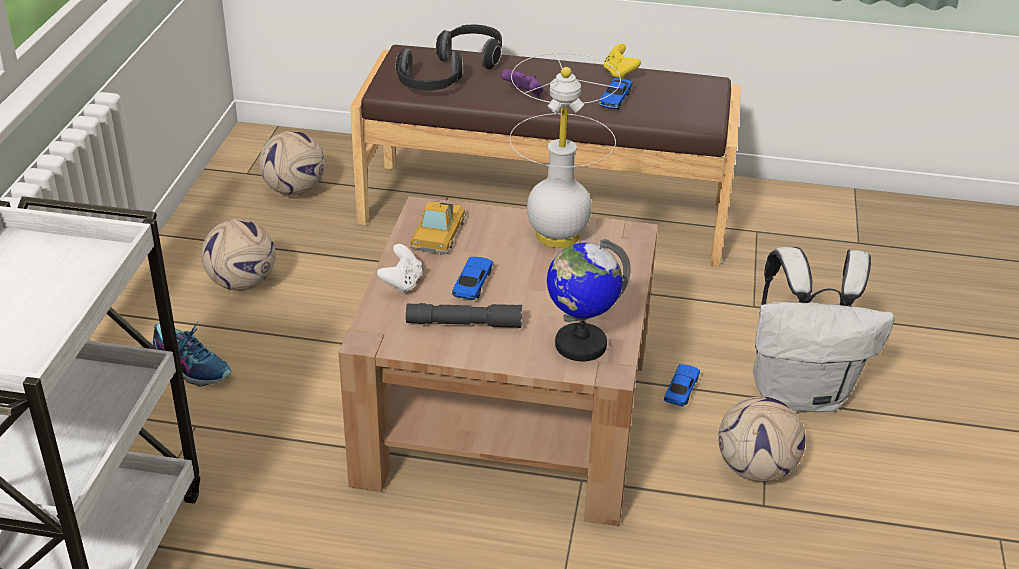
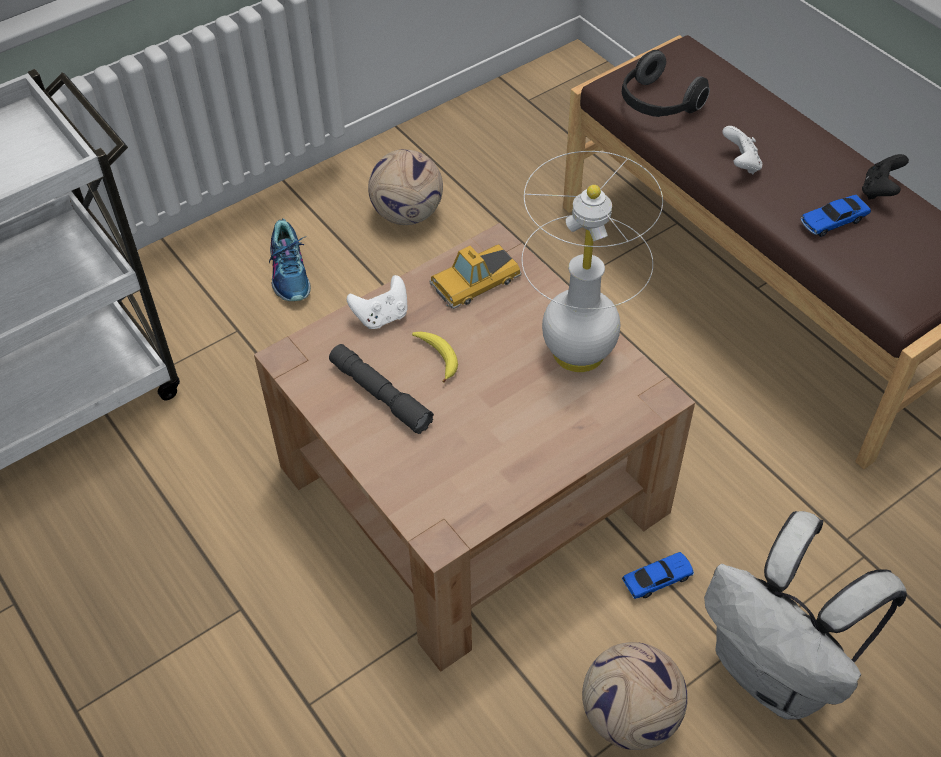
camera: 45 degrees right, 15 degrees up
(294, 191) = (548, 141): football -> none
(472, 56) = (746, 89): headphones -> none
(472, 284) = (437, 357): toy car -> banana
(523, 95) = (740, 164): purple game controller -> white game controller
(580, 344) = (449, 488): globe -> none
(619, 74) = (879, 191): yellow game controller -> black game controller

